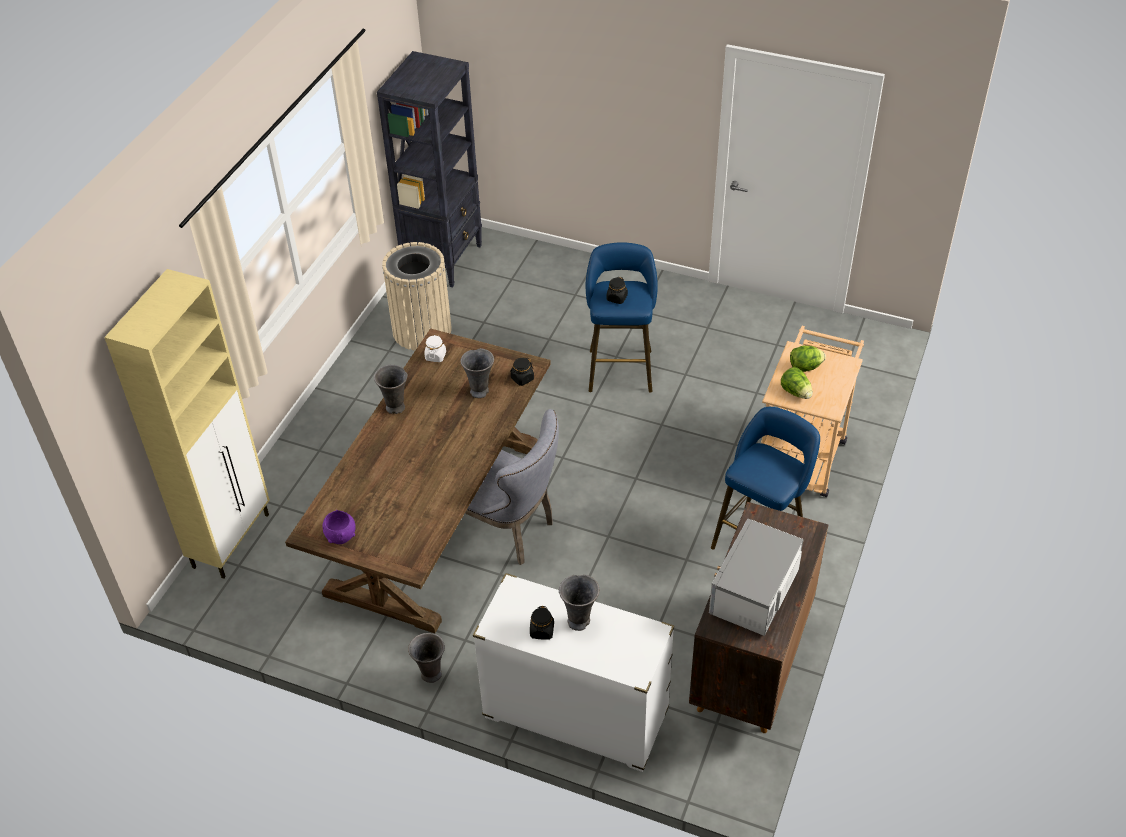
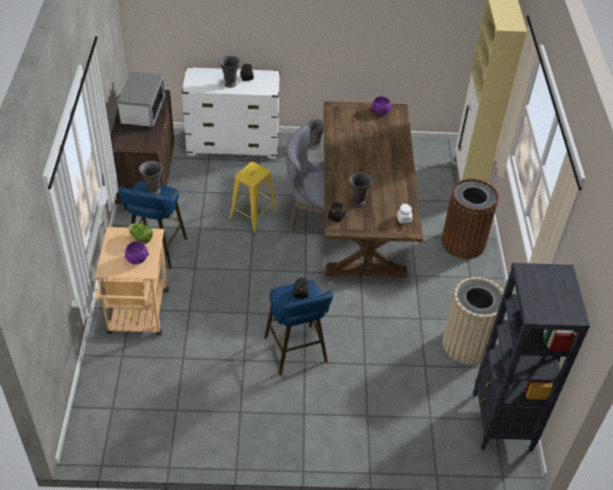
camera: 155 degrees right, 0 degrees up
(326, 443) = (463, 243): none -> brown trash can
(396, 408) = (403, 180): grey vase -> grey vase (153, 191)
(599, 560) = (252, 216): none -> yellow stool
(805, 367) = (137, 259): lettuce -> purple bowl

